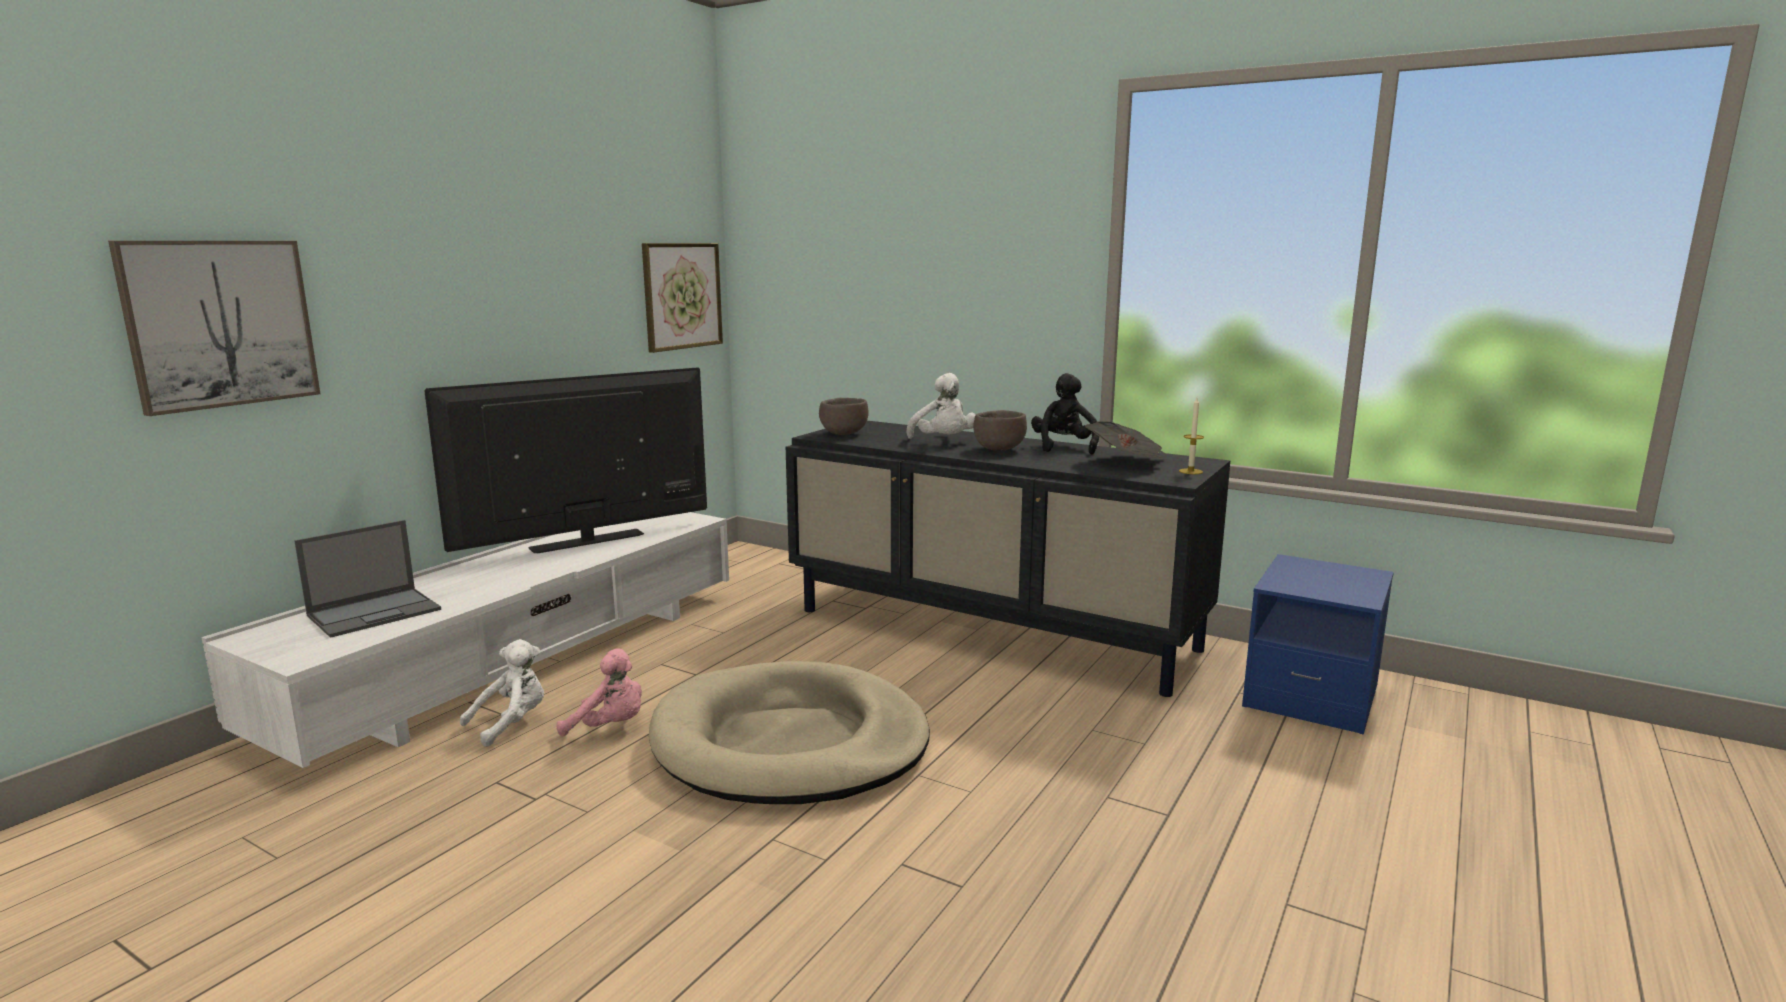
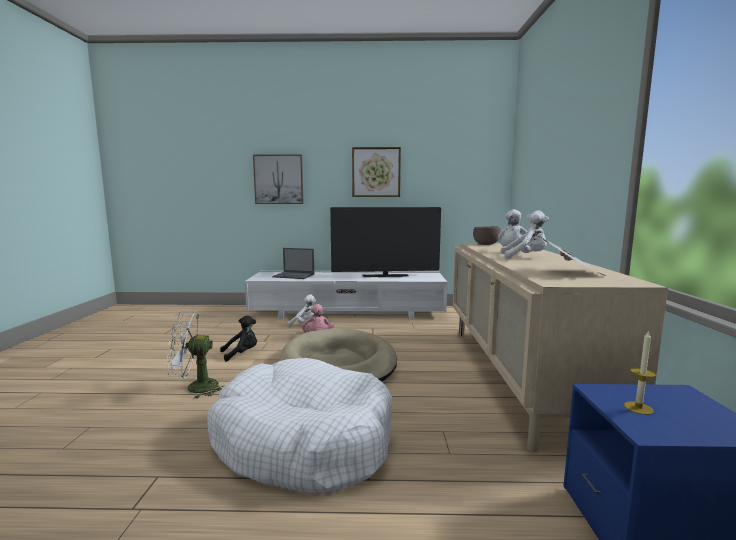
camera: 60 degrees right, 5 degrees down
(587, 542) = (385, 276): television -> television turned 150 degrees clockwise
(682, 296) = (477, 180): picture -> picture (376, 172)
(702, 940) = (195, 388): none -> white fan
(991, 631) = (517, 375): black cabinet -> beige cabinet
(999, 449) = (525, 257): brown bowl -> white plush toy
(1039, 843) = (303, 441): none -> white dog bed
(1064, 447) = (569, 263): black plush toy -> black plush toy (241, 354)
(1190, 471) = (591, 282): candle -> candle (638, 408)

